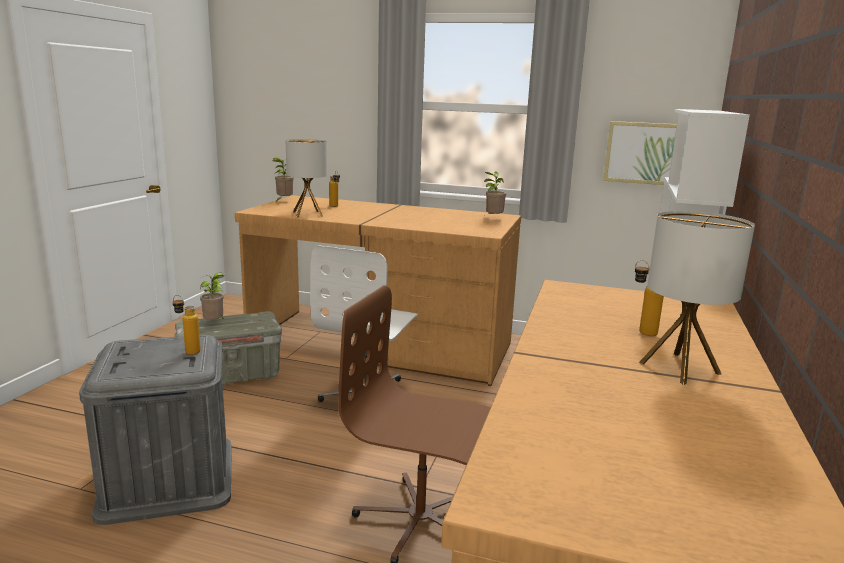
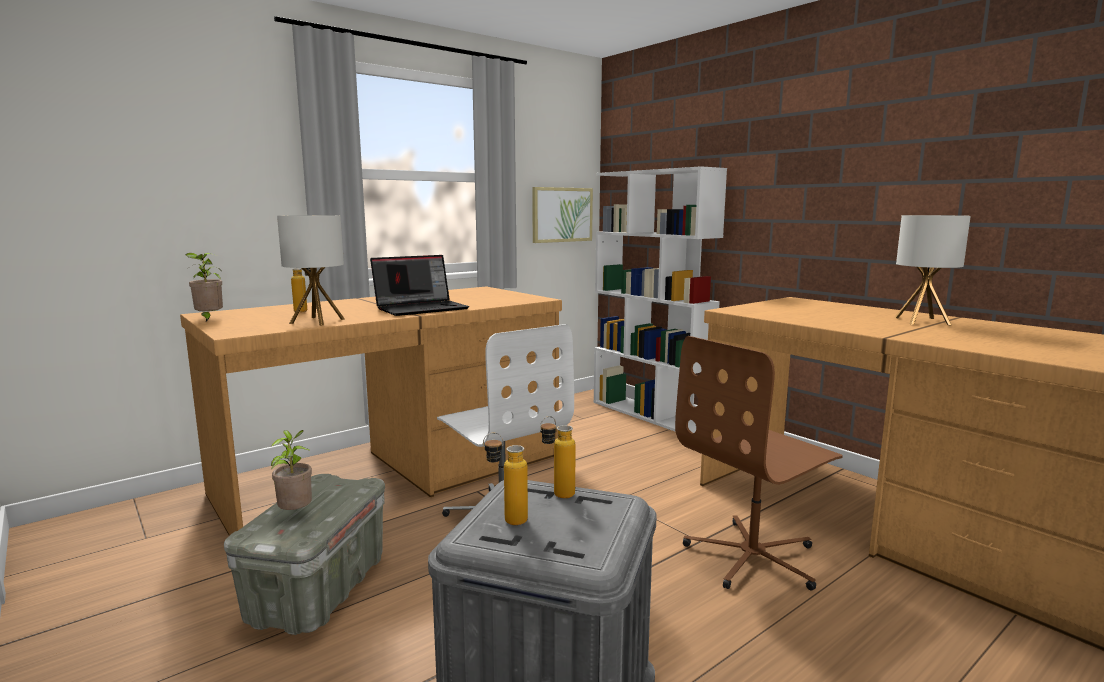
camera: 55 degrees left, 5 degrees down
(387, 220) = (422, 308): none -> laptop
(493, 218) = (485, 291): potted plant -> none
(641, 331) = (847, 315): bottle -> bottle (506, 521)

